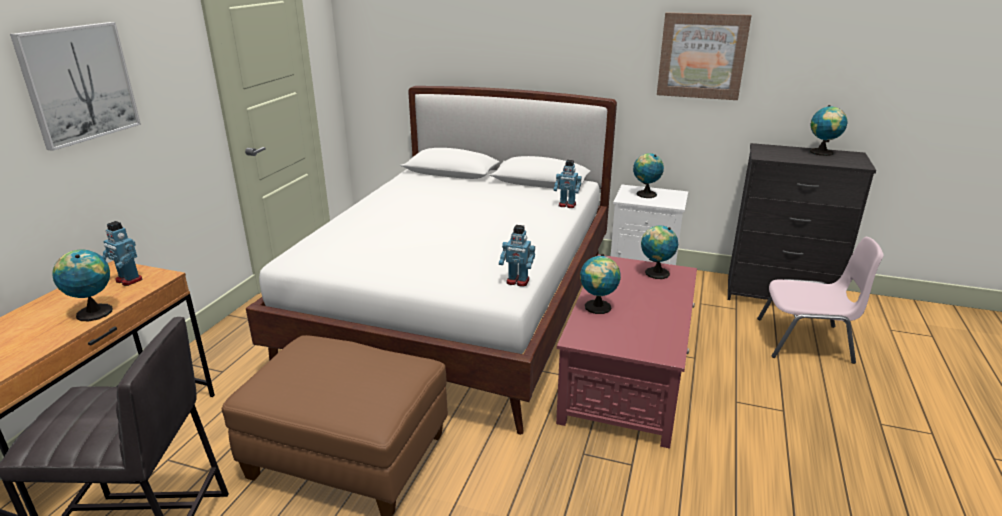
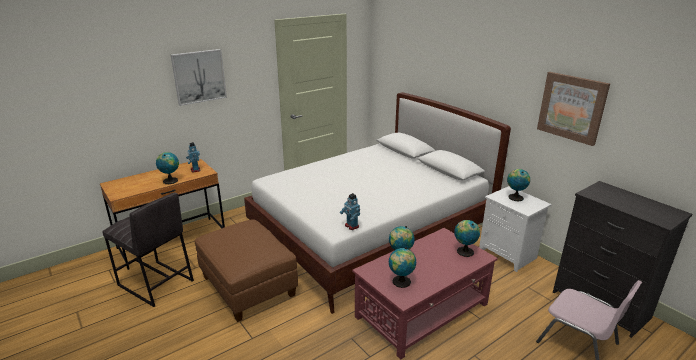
camera: 35 degrees right, 0 degrees up
(567, 205) = (442, 190): toy robot -> none
(822, 153) = (648, 204): globe -> globe (401, 282)

